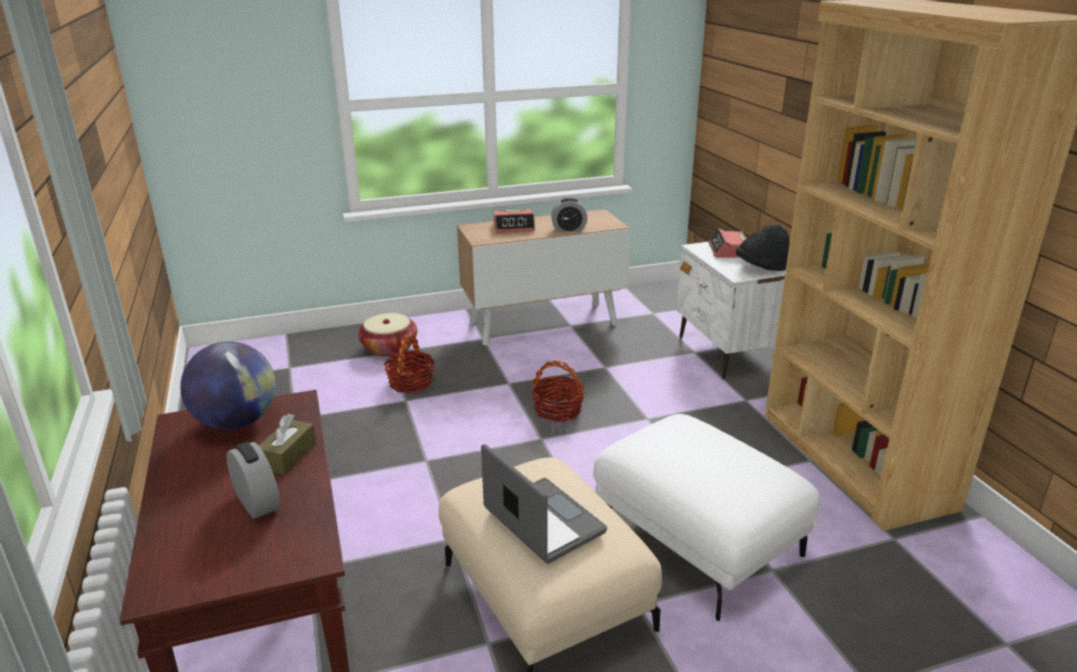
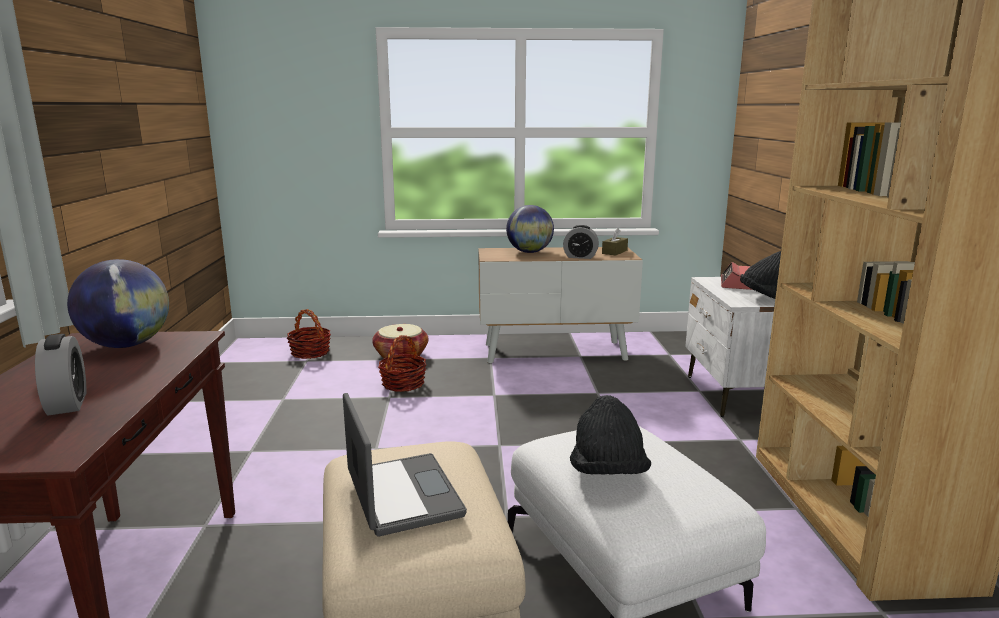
camera: 15 degrees right, 10 degrees down
(288, 456) = (139, 373): brown tissue box -> brown tissue box (614, 252)
(514, 227) = (529, 252): alarm clock -> globe
(558, 410) = (530, 423): basket -> basket (310, 352)
(695, 471) = (607, 473): none -> black hat

